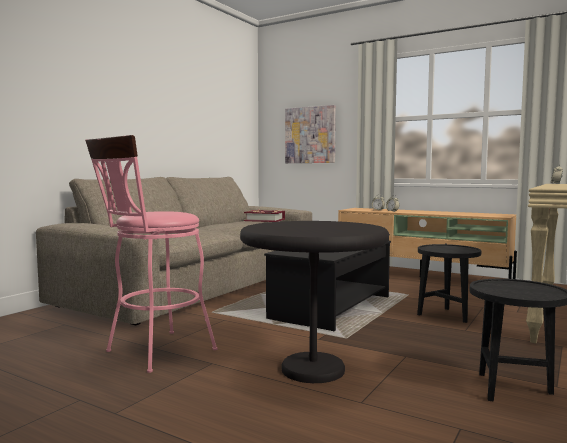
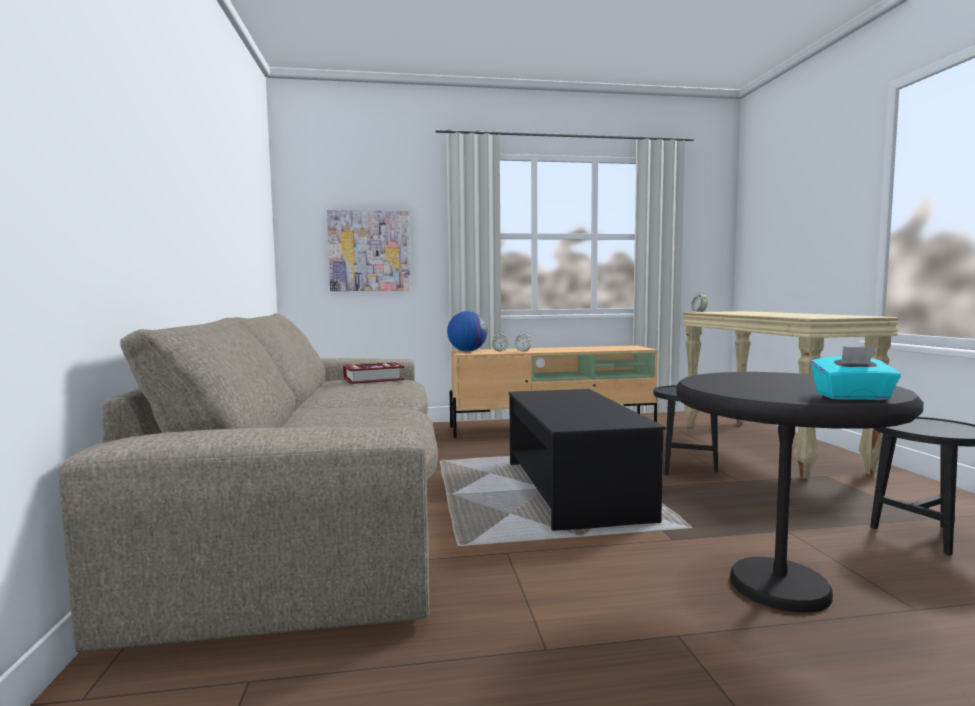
camera: 40 degrees left, 0 degrees up
(153, 353) = (566, 660): pink stool -> none
(292, 233) = (853, 397): none -> turquoise tissue box
(357, 209) = (467, 351): none -> globe

